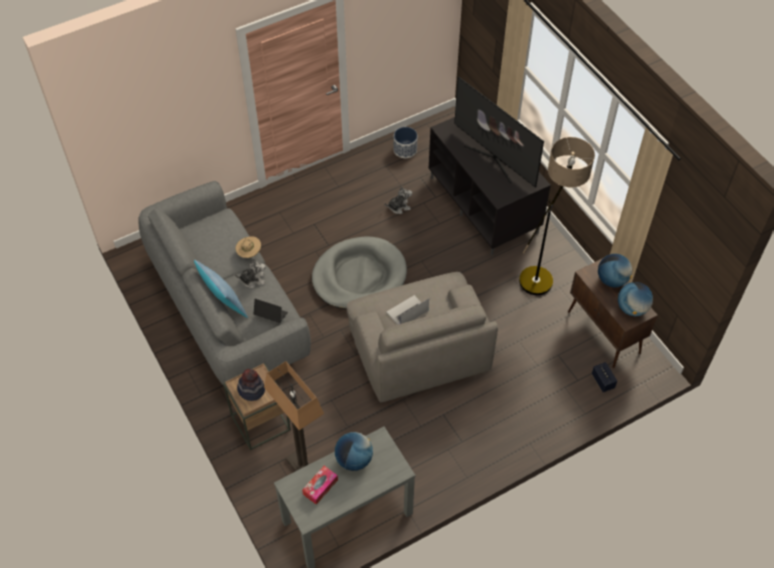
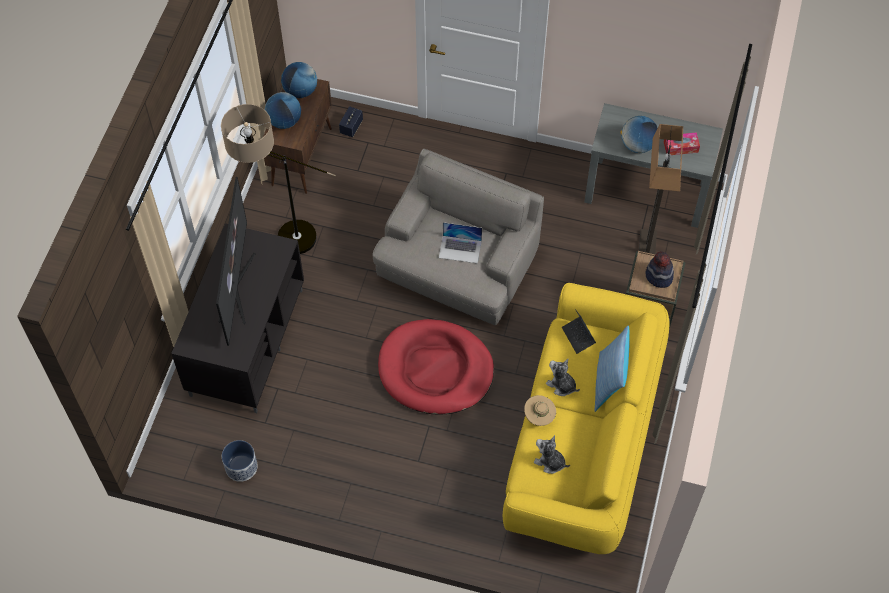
camera: 135 degrees left, 5 degrees up
(227, 308) = (582, 440): grey sofa -> yellow sofa
(359, 276) = (435, 370): grey dog bed -> red dog bed
(399, 207) = (322, 408): plush toy -> plush toy (550, 462)

